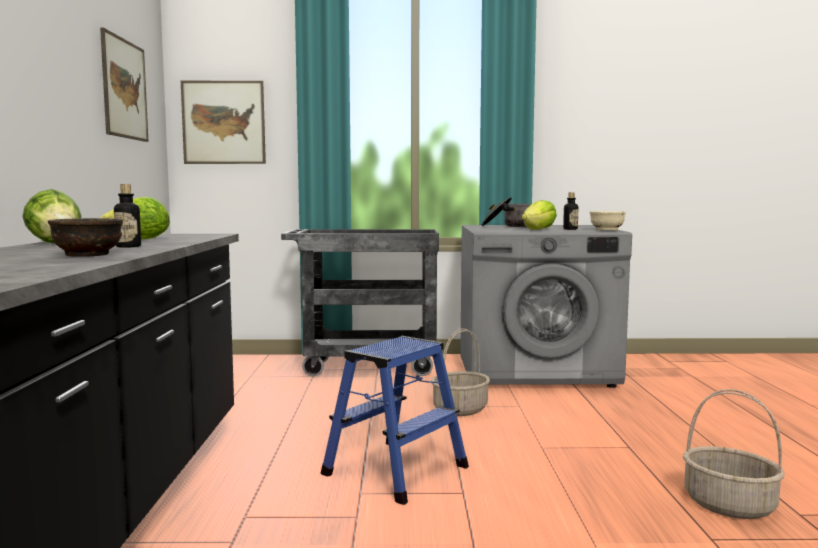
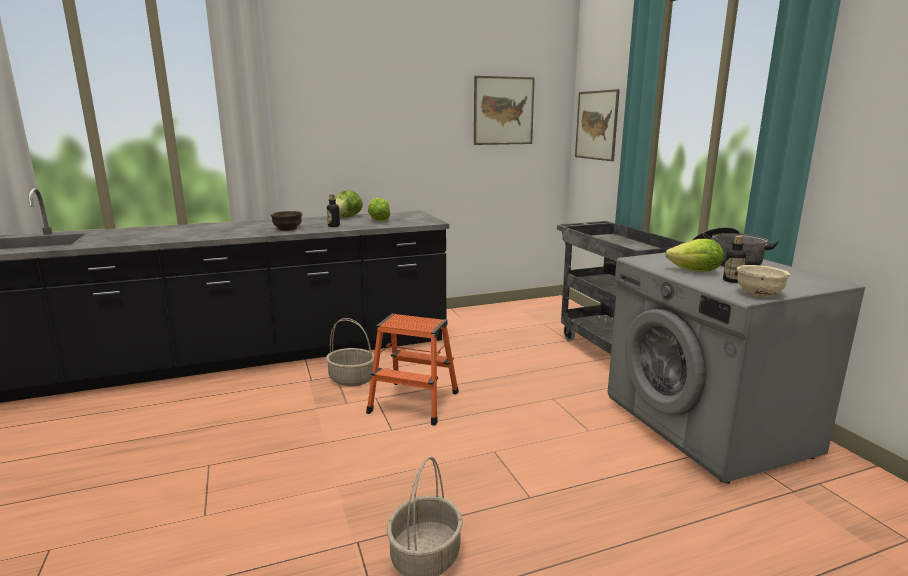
camera: 70 degrees right, 10 degrees up
(395, 470) = (414, 402): blue step ladder -> orange step ladder
(460, 409) = (552, 405): basket -> basket (352, 379)

